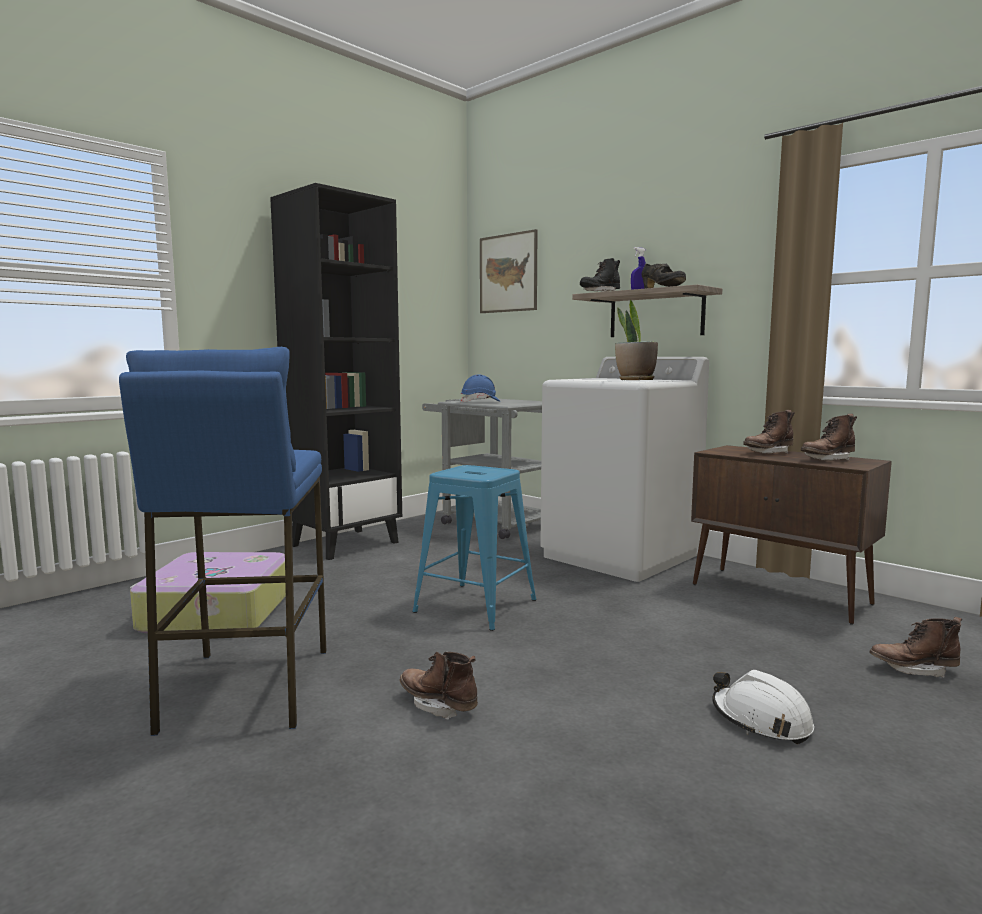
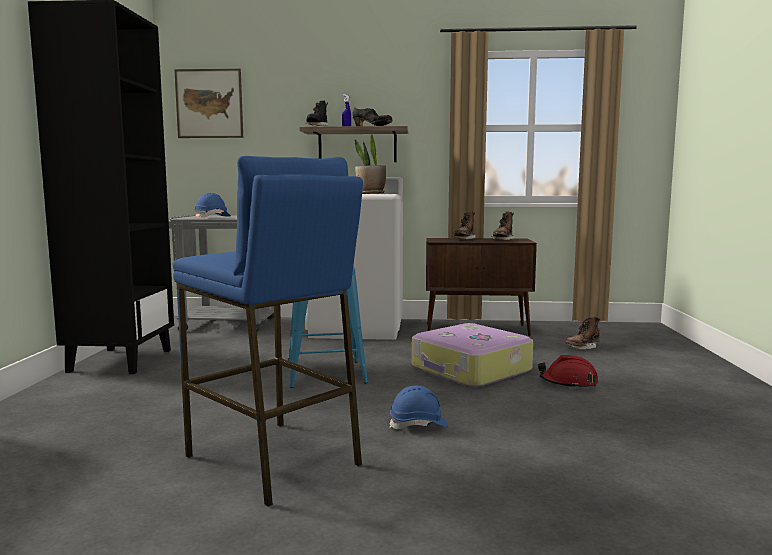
camera: 40 degrees left, 0 degrees up
(215, 612) = (114, 430): suitcase -> suitcase (470, 370)
(438, 705) = (418, 425): brown boot -> blue hard hat
(761, 721) = (568, 383): white hard hat -> red hard hat

